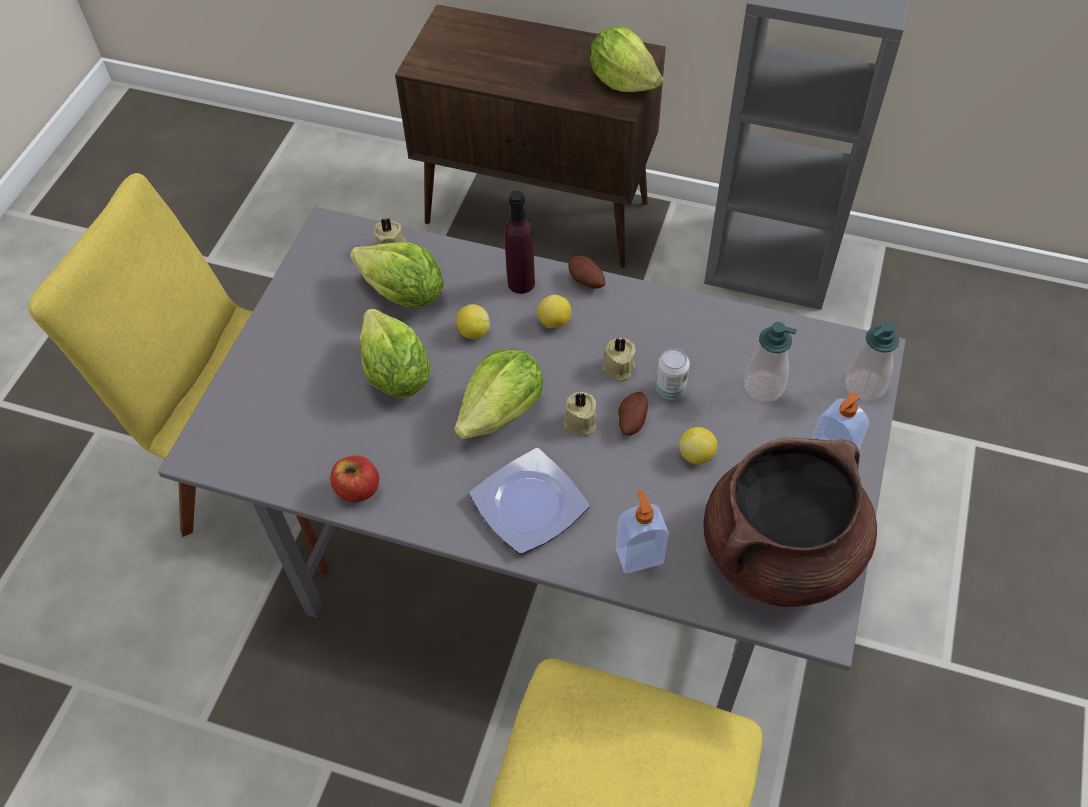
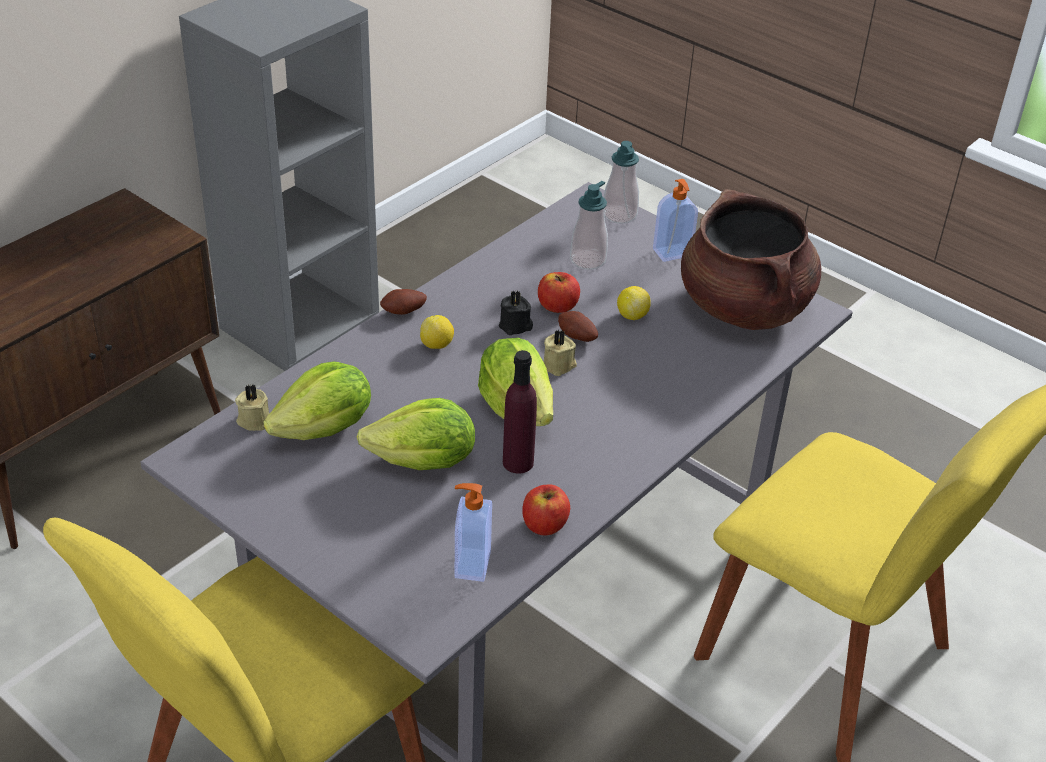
camera: 70 degrees left, 15 degrees down
(474, 332) = (410, 397): lemon -> none
(521, 283) = (374, 350): purple bottle -> purple bottle (518, 462)
(527, 504) = (625, 422): plate -> none
(618, 368) = (516, 326): beige candle -> black candle
(623, 80) = (144, 226): lettuce -> none
(639, 555) = (709, 376): soap dispenser -> soap dispenser (471, 564)
(670, 389) = (557, 306): can -> apple

